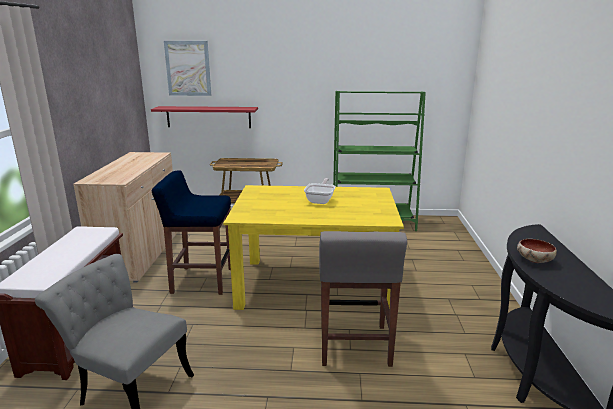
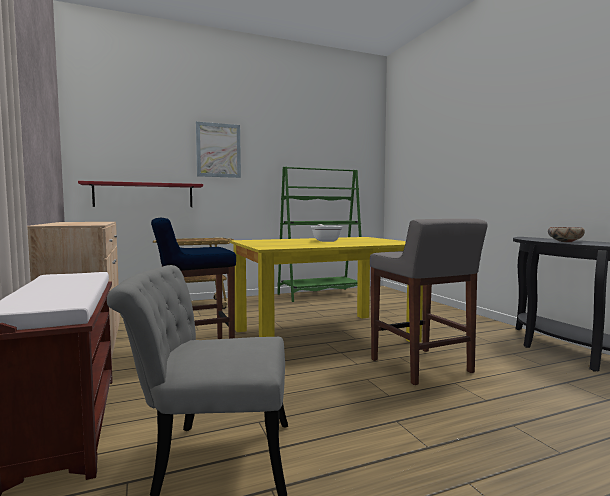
camera: 25 degrees left, 15 degrees down
(188, 68) = (122, 142): picture -> picture (218, 150)

